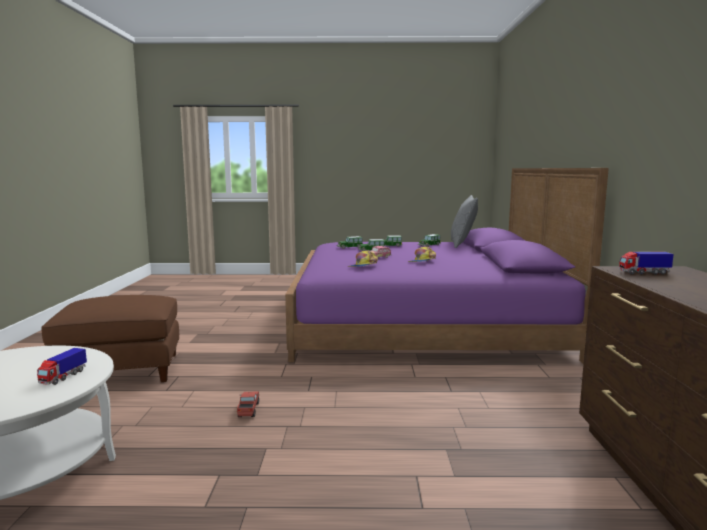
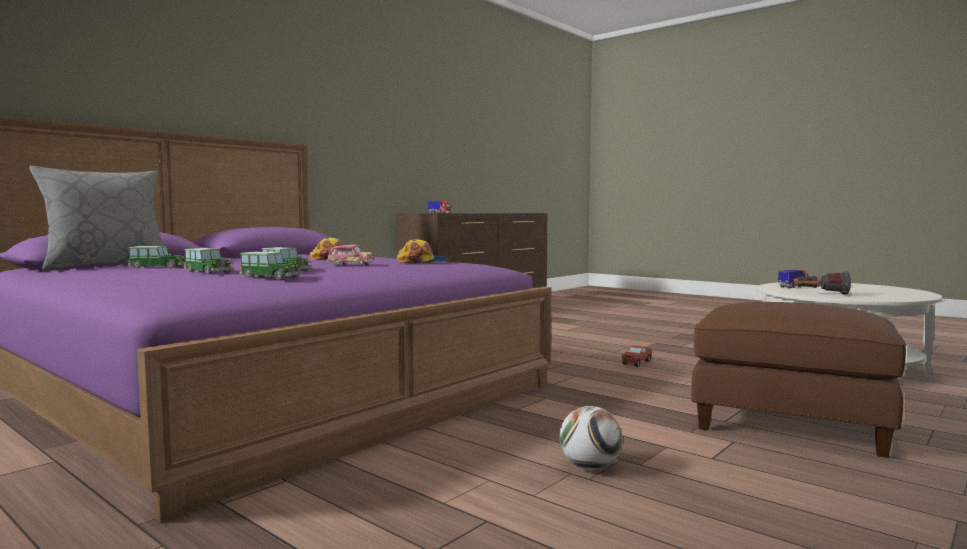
camera: 140 degrees left, 5 degrees down
(50, 357) = (820, 293): none -> flashlight
(217, 328) = (589, 467): none -> football

